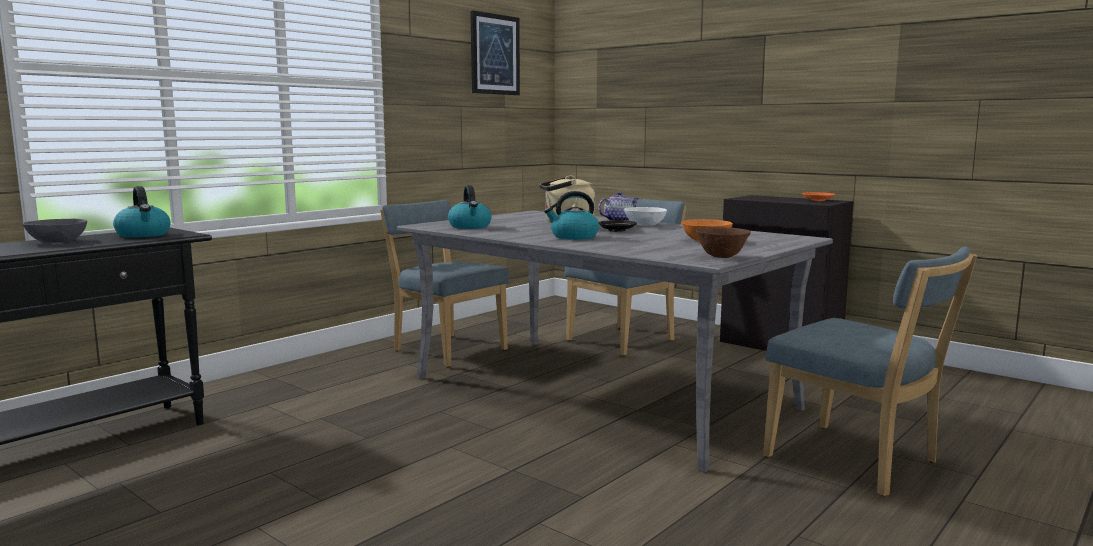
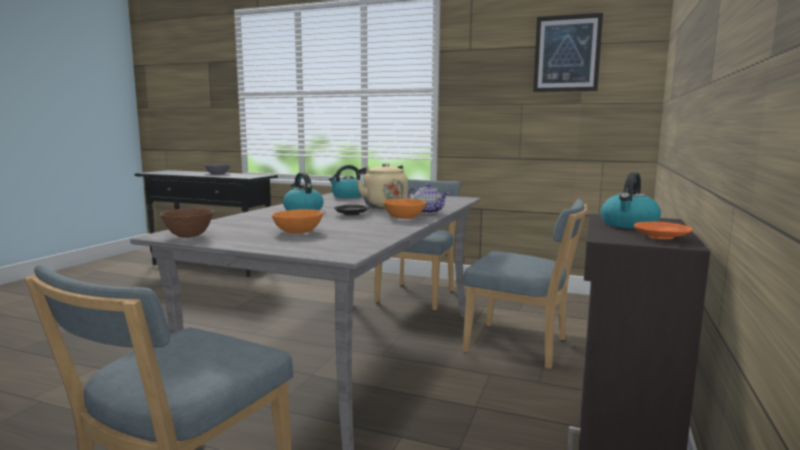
camera: 70 degrees right, 0 degrees up
(144, 235) = (243, 175): kettle -> kettle (629, 225)
(644, 225) = (404, 217): white bowl -> orange bowl

